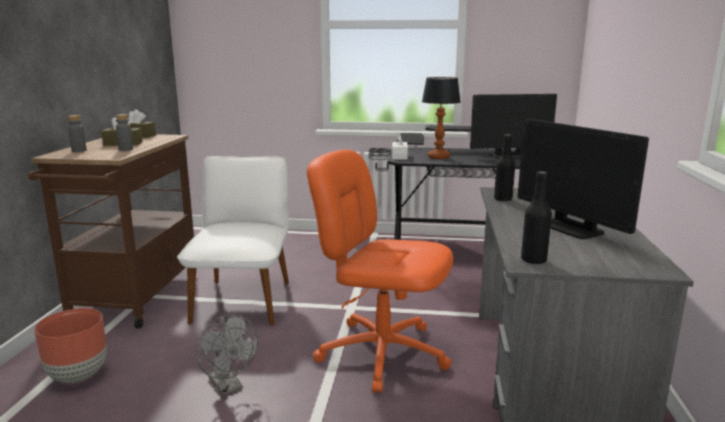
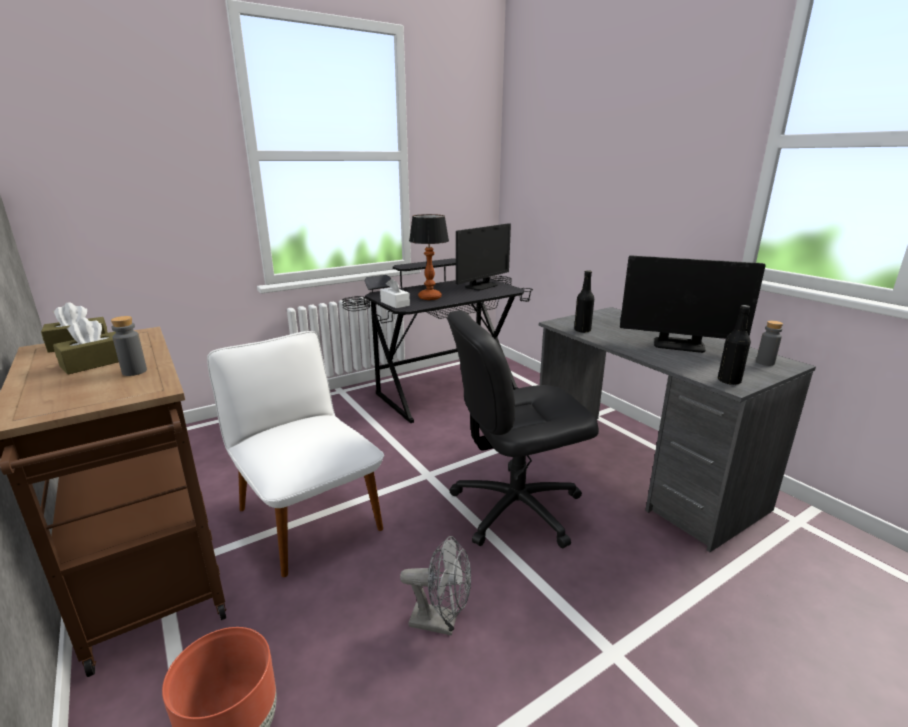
camera: 40 degrees left, 5 degrees up
(79, 151) = (48, 394): grey bottle -> grey bottle (765, 363)
(382, 352) = (515, 507): orange office chair -> black office chair

